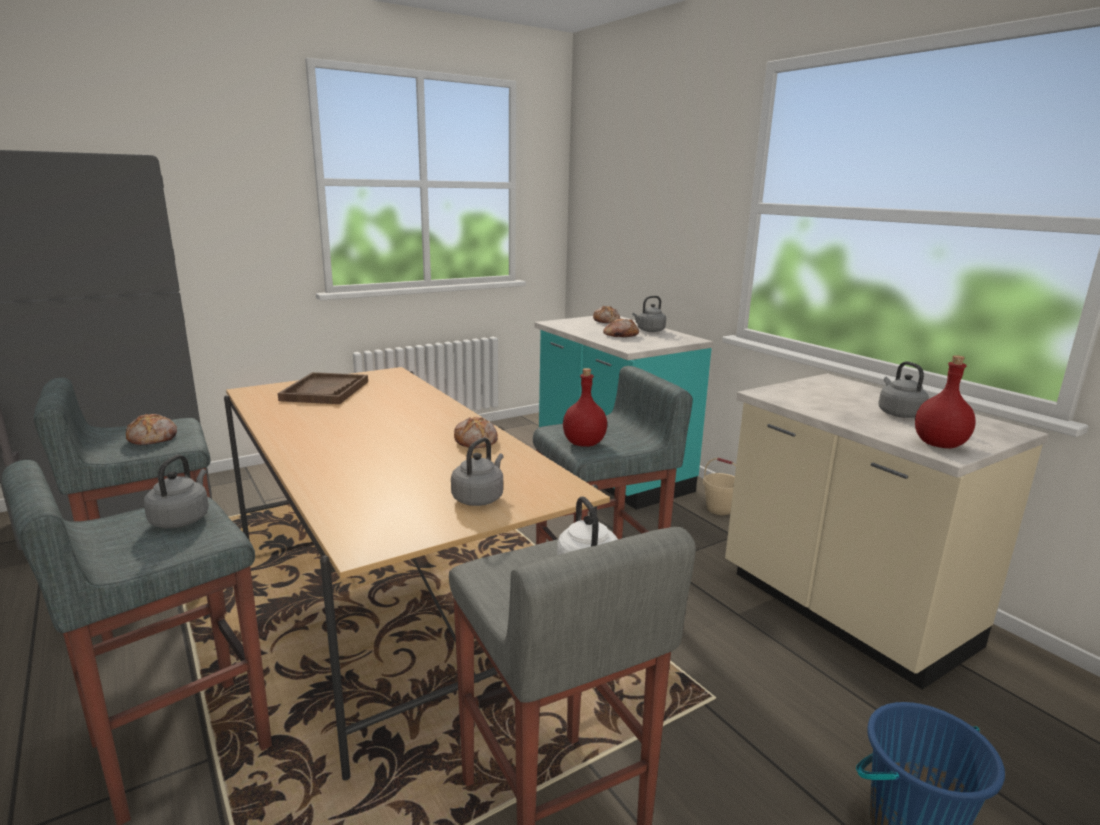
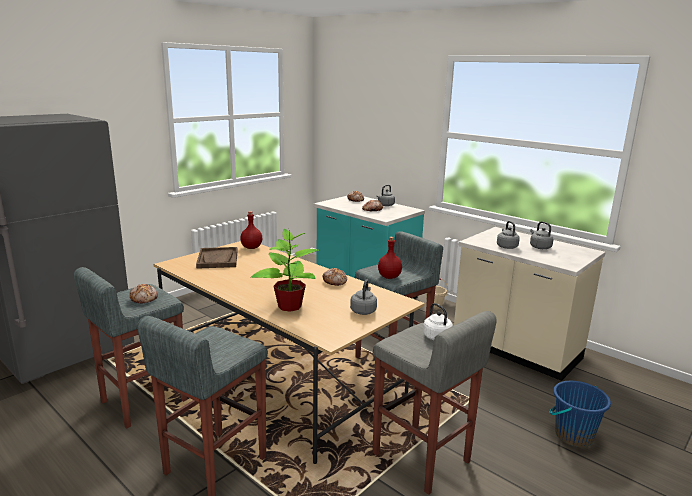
camera: 15 degrees left, 0 degrees up
(182, 519) = (219, 339): grey kettle -> grey kettle (506, 246)
(355, 475) = (289, 306): none -> potted plant
(938, 444) = (563, 261): red bottle -> red bottle (251, 247)

